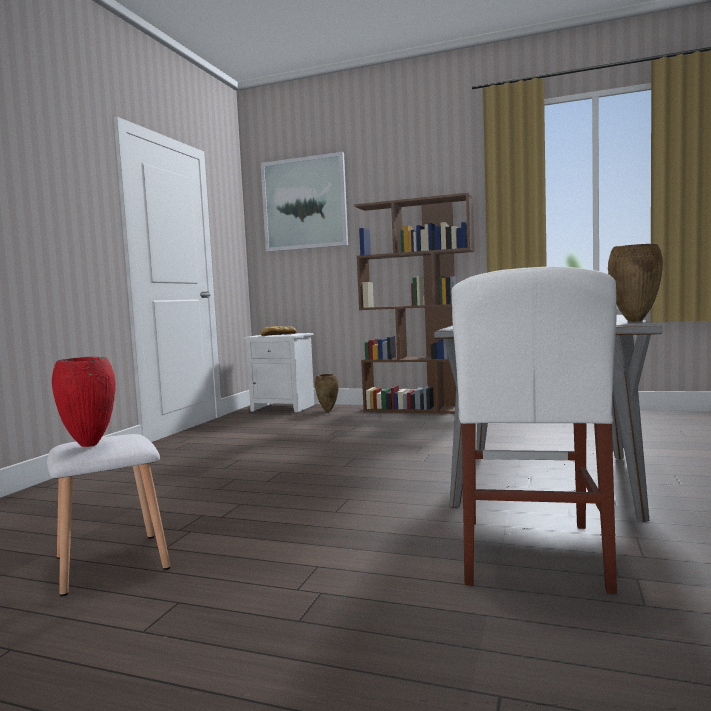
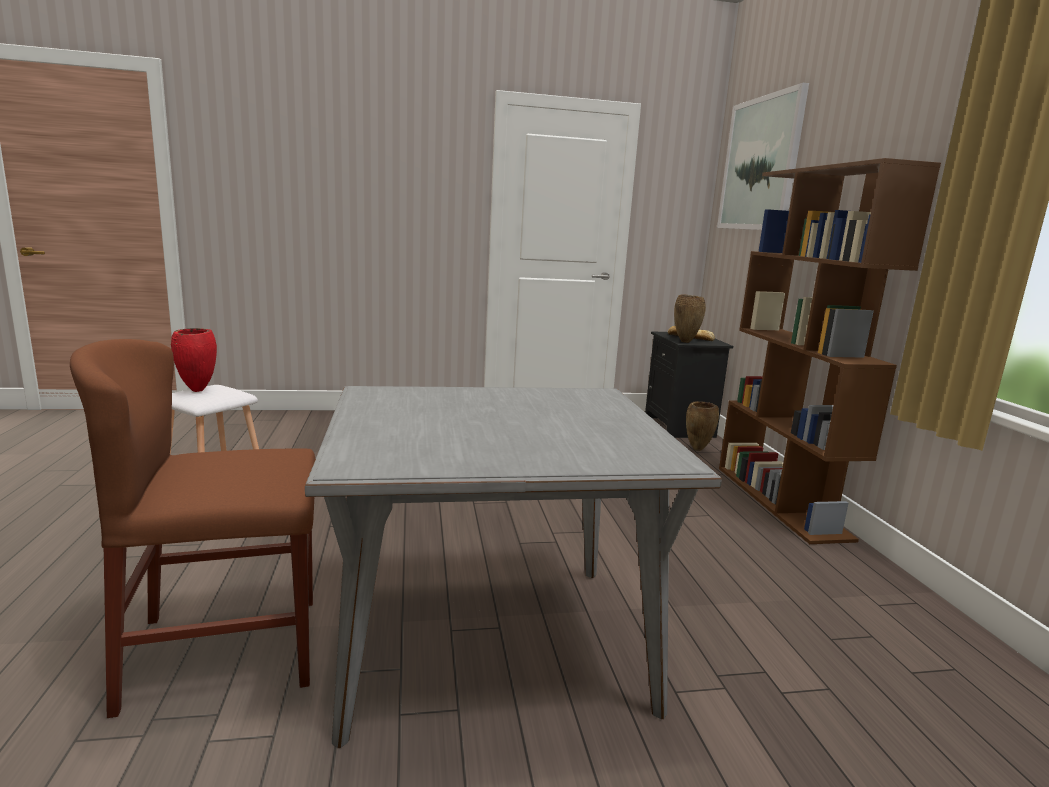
camera: 60 degrees right, 10 degrees up
(284, 407) = (680, 427): white nightstand -> black nightstand
(531, 552) = (225, 651): white chair -> brown chair
(634, 321) = (401, 468): brown vase -> brown vase (686, 342)

